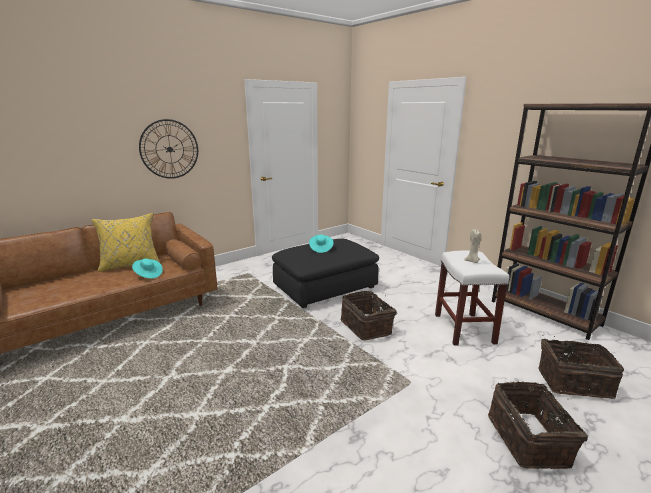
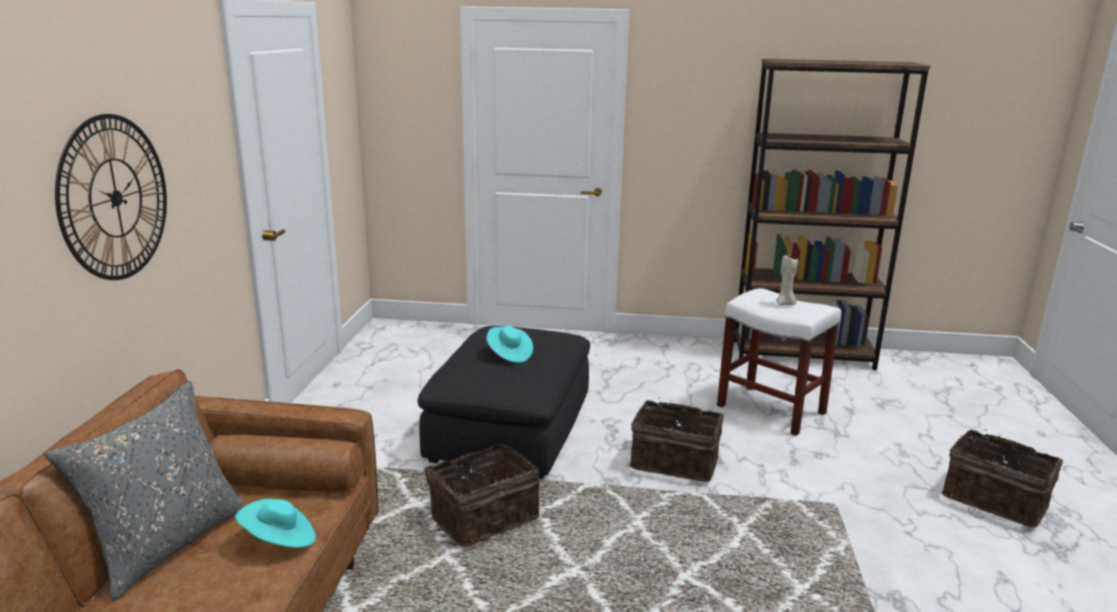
camera: 45 degrees left, 0 degrees up
(130, 265) = (166, 545): yellow pillow -> grey pillow
(572, 381) = (931, 422): basket -> basket (482, 516)

